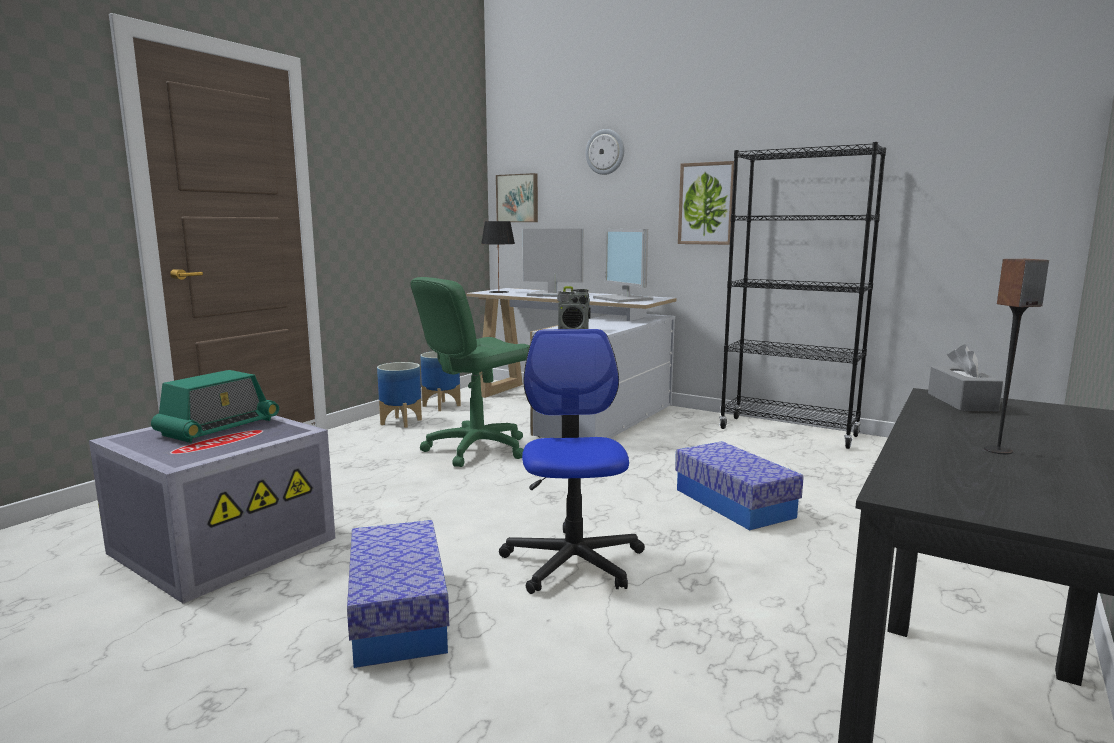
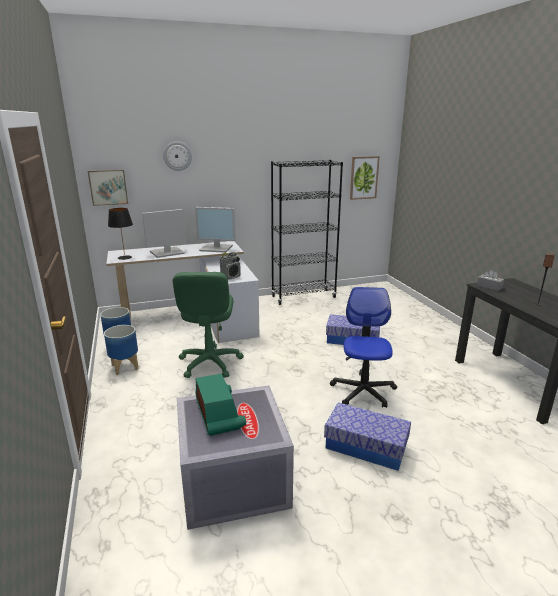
camera: 50 degrees left, 10 degrees up
(573, 562) = (363, 391): office chair -> office chair turned 60 degrees clockwise
(707, 203) = (246, 187): picture -> picture (363, 177)

